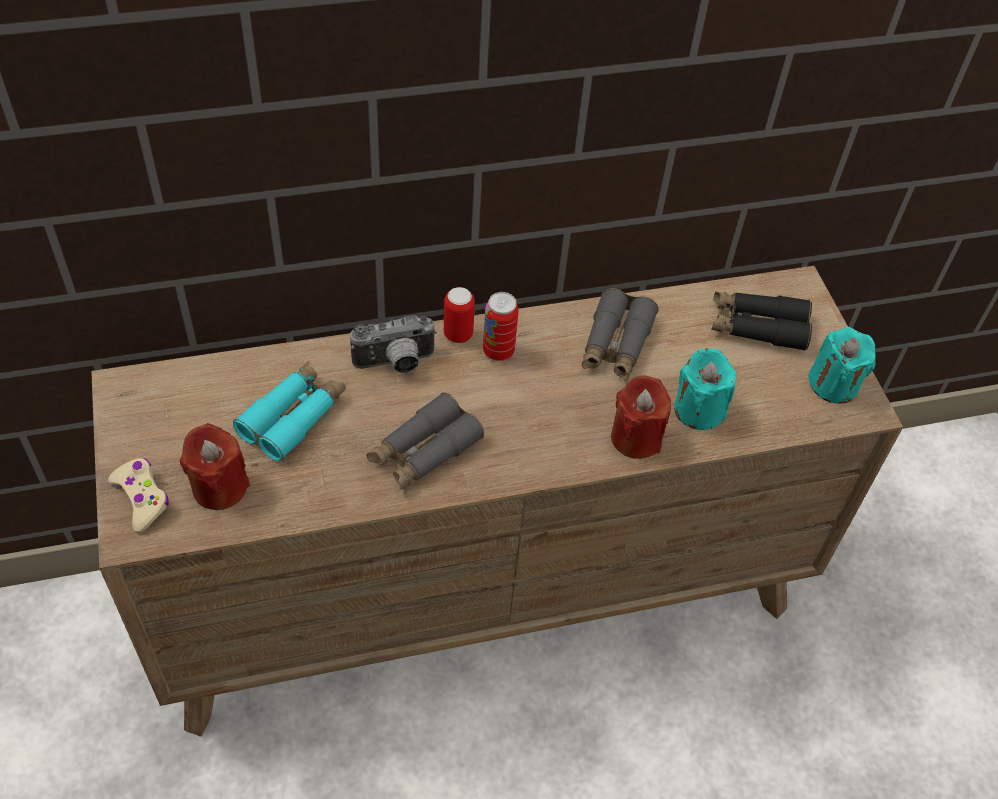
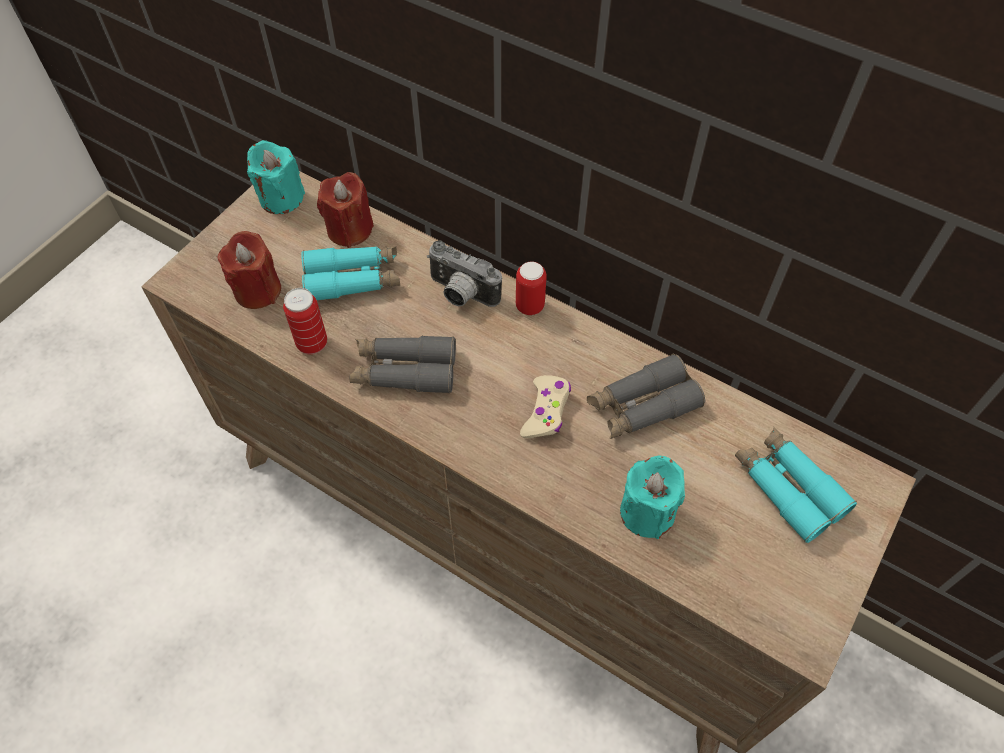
camera: 50 degrees right, 5 degrees up
(142, 498) = (210, 262): beige game controller -> beige game controller (546, 411)
(498, 351) = (544, 341): can -> can (312, 343)
(636, 437) = (567, 490): red candle -> red candle (349, 230)
(757, 327) = (787, 488): black binoculars -> turquoise binoculars
(833, 384) = (800, 594): turquoise candle -> turquoise candle (281, 198)

